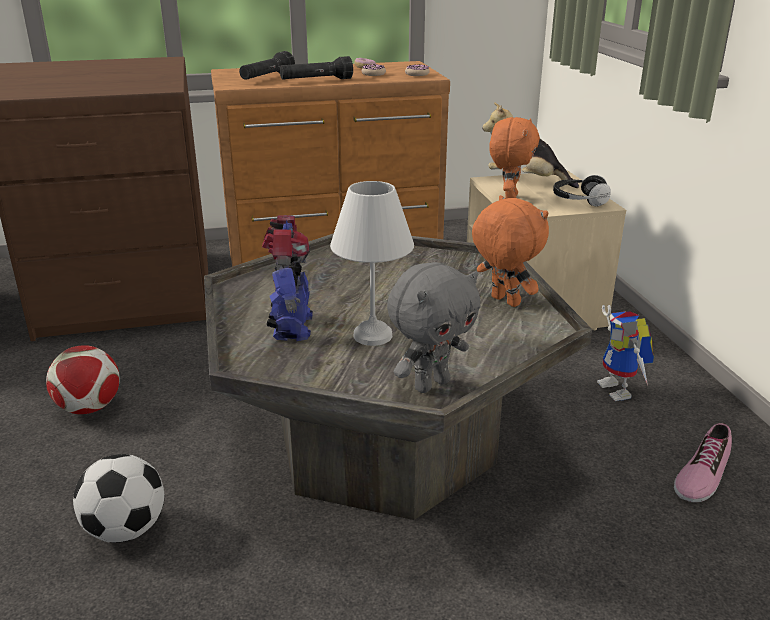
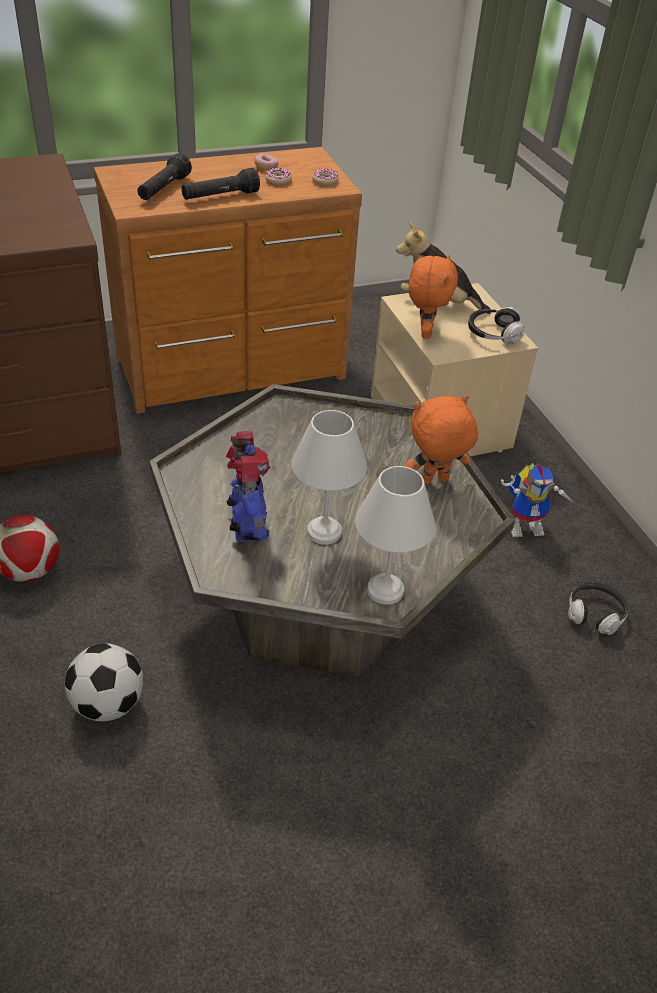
camera: 10 degrees left, 15 degrees up
(431, 384) = (385, 588): grey plush toy -> white table lamp
(503, 301) = (434, 481): orange plush toy -> orange plush toy turned 60 degrees counterclockwise
(621, 391) = (526, 526): toy robot -> toy robot turned 75 degrees counterclockwise
(701, 474) = (595, 614): shoe -> headphones

